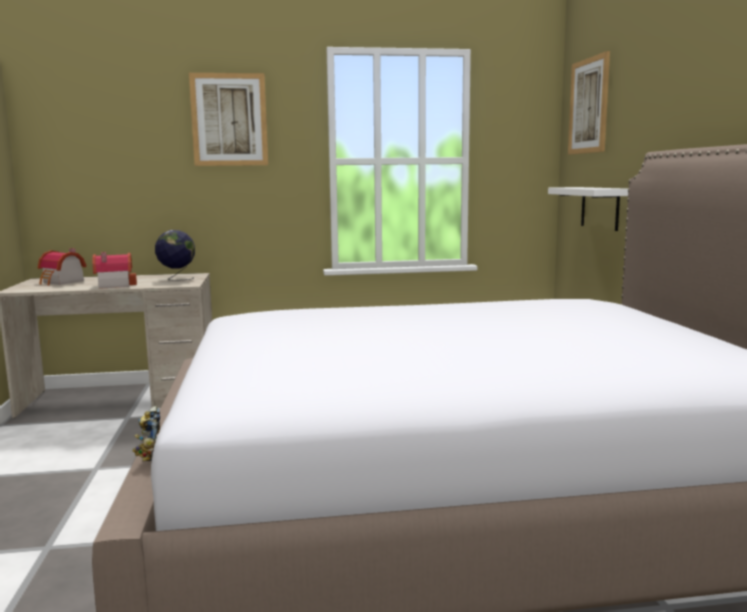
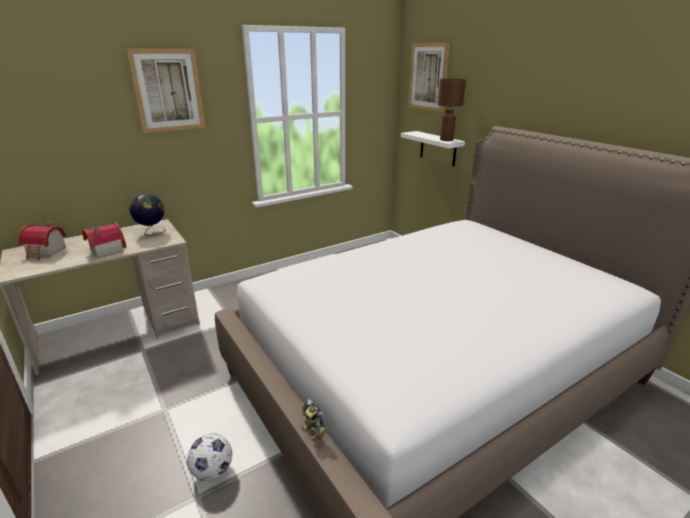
camera: 25 degrees left, 15 degrees up
(85, 531) = (212, 471): none -> football
(599, 188) = (446, 140): none -> brown table lamp

